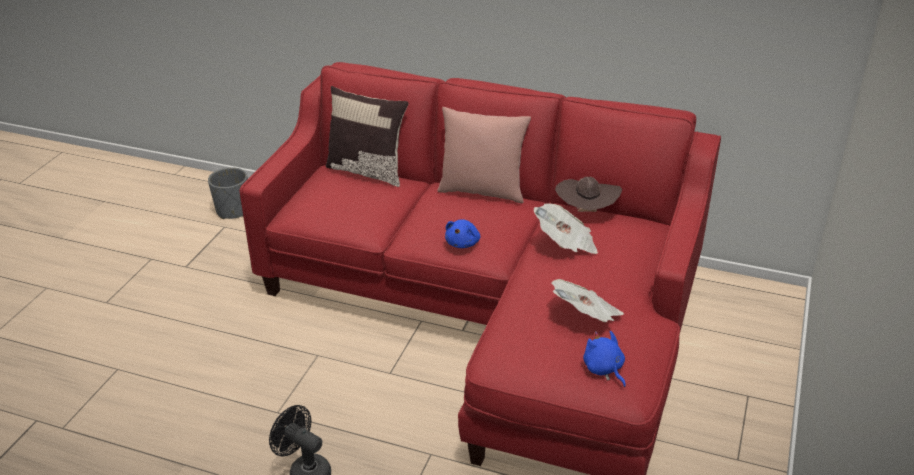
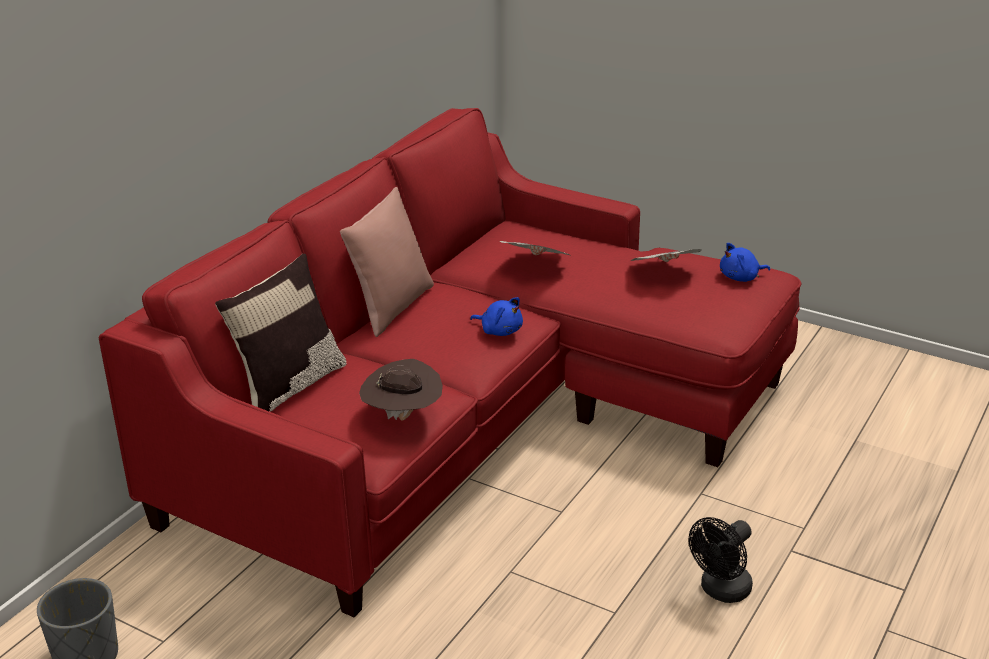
camera: 80 degrees left, 5 degrees down
(586, 212) = (475, 250): brown hat -> brown hat (402, 416)

